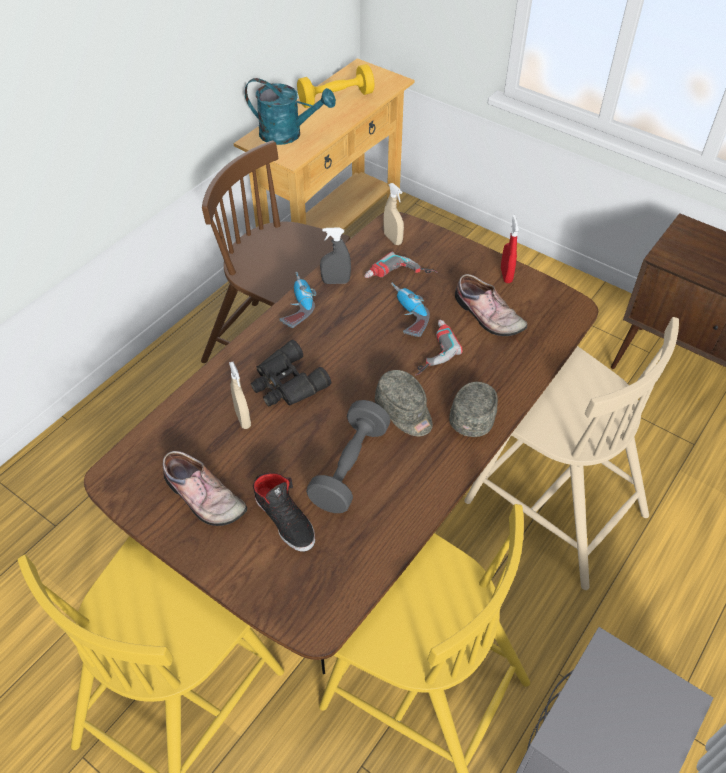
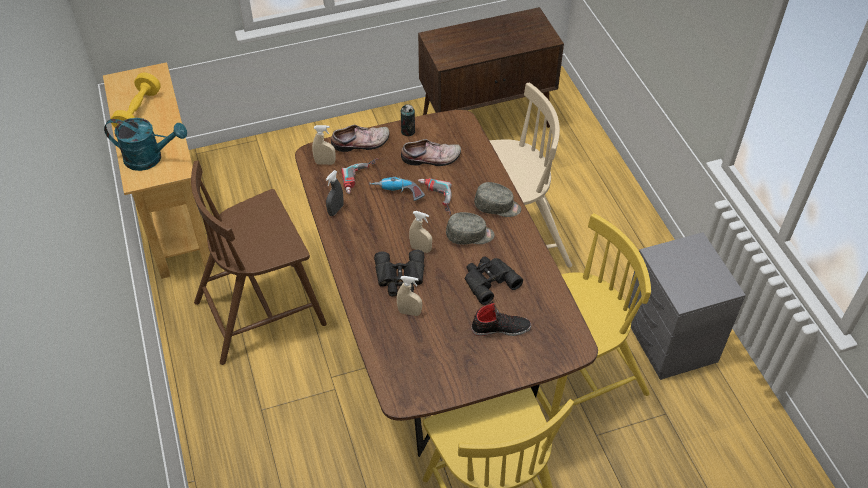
camera: 55 degrees left, 0 degrees up
(202, 498) = (453, 360): shoe -> shoe (361, 143)
(288, 134) = (150, 158): turquoise watering can -> turquoise watering can turned 45 degrees clockwise
(296, 306) = (338, 240): power drill -> none
(344, 378) = (420, 249): none -> beige spray bottle
(350, 467) = (488, 281): grey dumbbell -> black binoculars
(474, 414) = (497, 207): grey cap -> grey cap turned 135 degrees clockwise
(506, 275) = (408, 131): red spray bottle -> can

